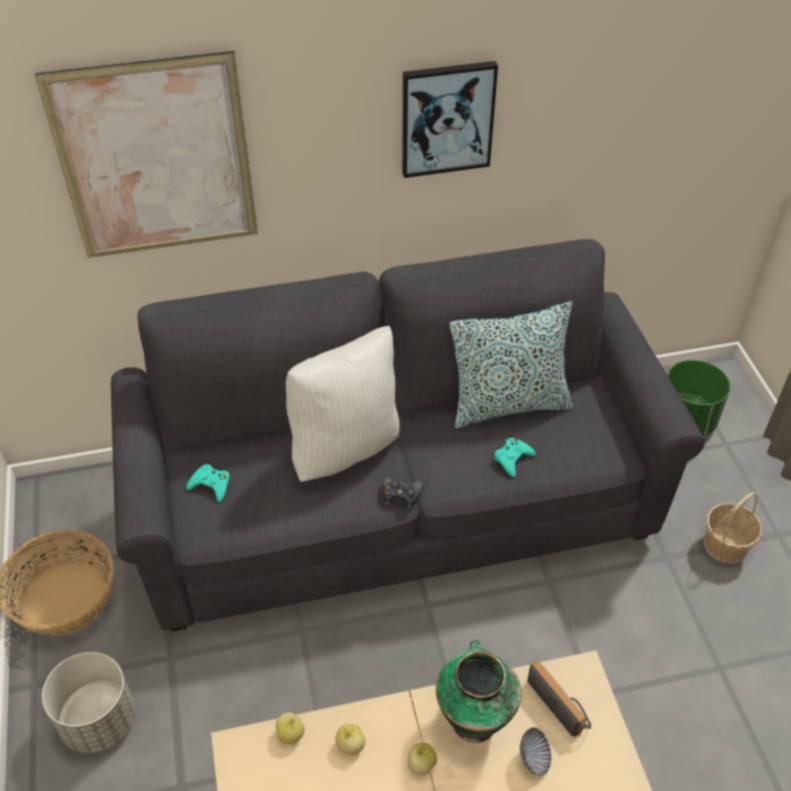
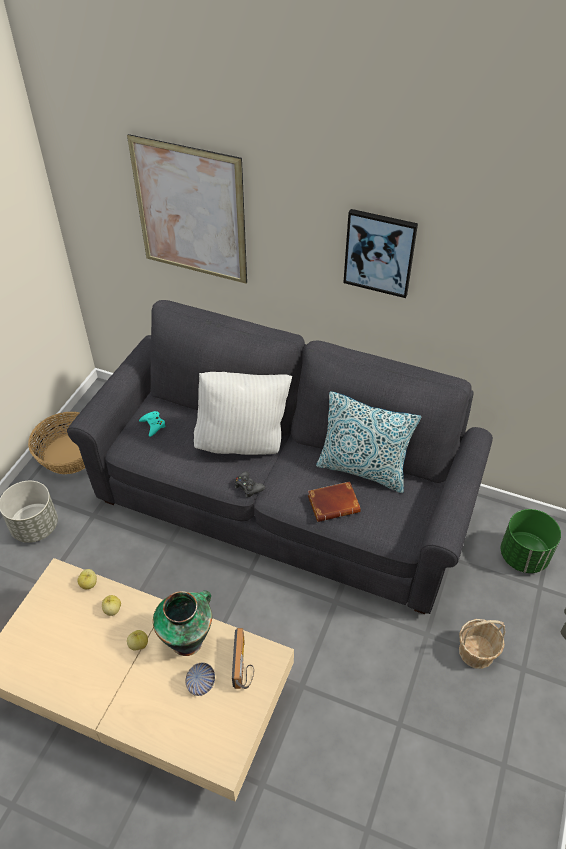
camera: 35 degrees right, 0 degrees up
(512, 459) = (334, 503): turquoise game controller -> brown book

